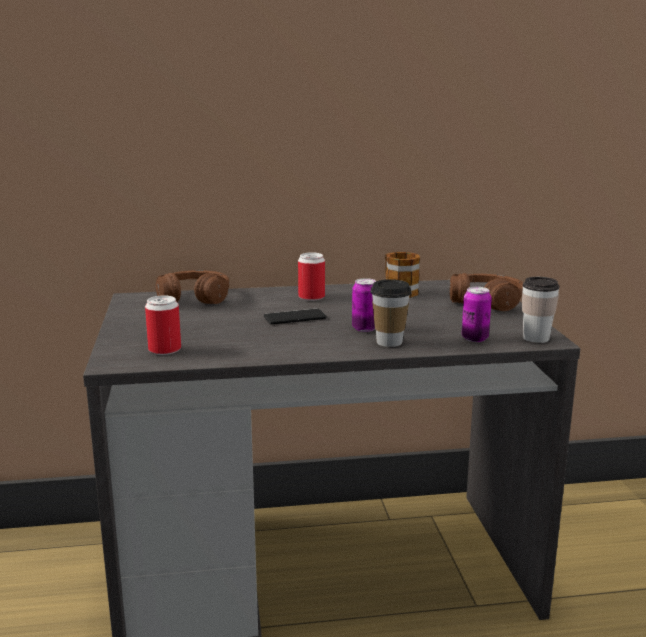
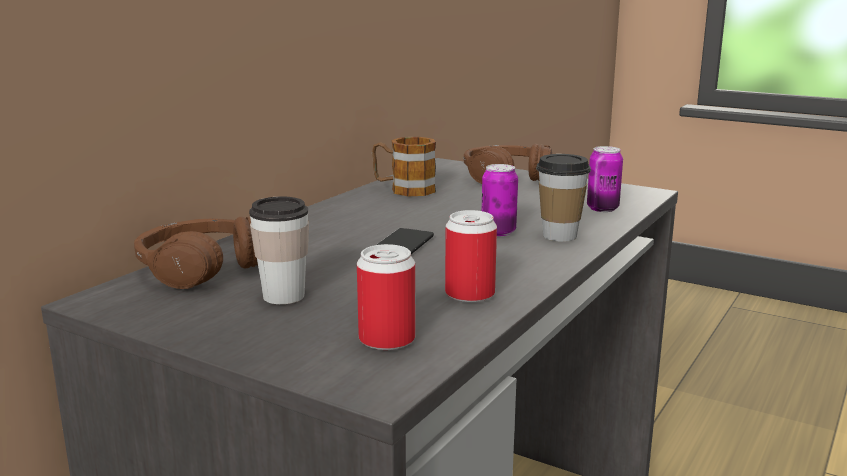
camera: 50 degrees left, 0 degrees up
(311, 297) = (344, 221): can -> can (470, 294)
(536, 338) = (634, 193): cup -> cup (283, 296)

